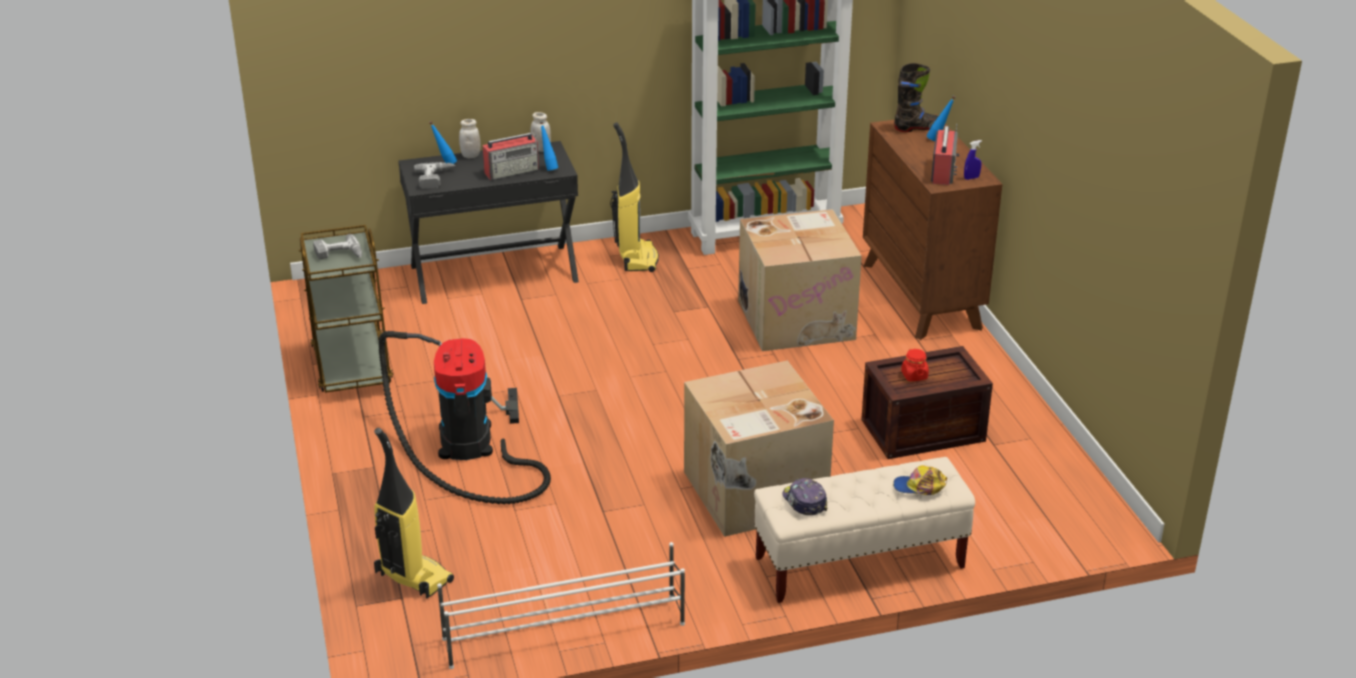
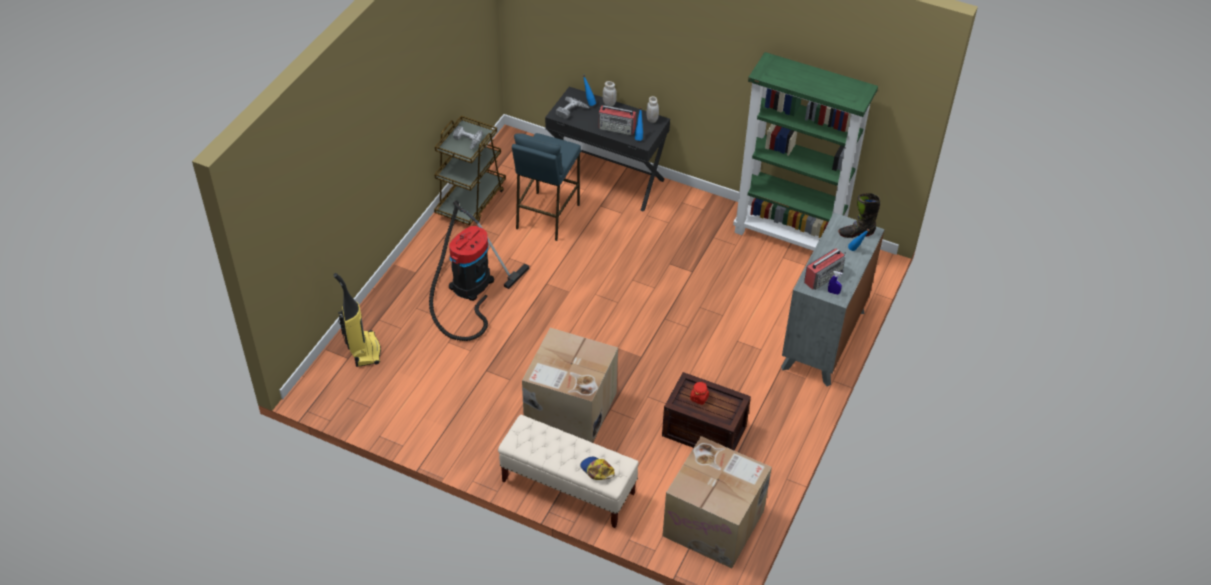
camera: 40 degrees right, 15 degrees up
(470, 337) = (546, 216): none -> blue stool
(562, 631) = (392, 426): white shoe rack -> none
(636, 258) = (694, 213): vacuum cleaner -> none
(797, 319) = (730, 311): cardboard box -> cardboard box (715, 523)
(804, 502) = (530, 439): cap -> none
(917, 128) = (856, 233): black boot -> black boot turned 150 degrees clockwise
(921, 296) = (823, 339): brown dresser -> grey dresser

